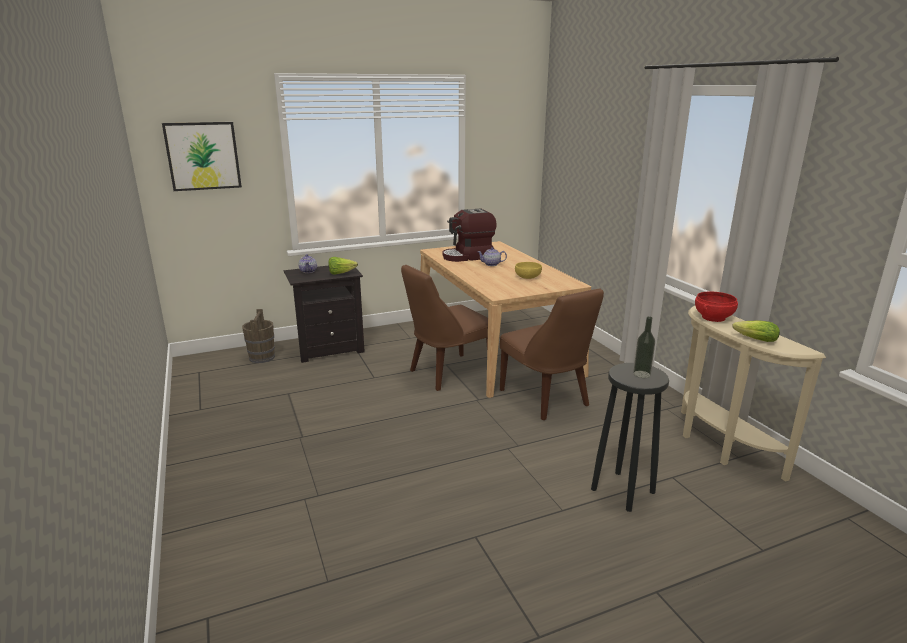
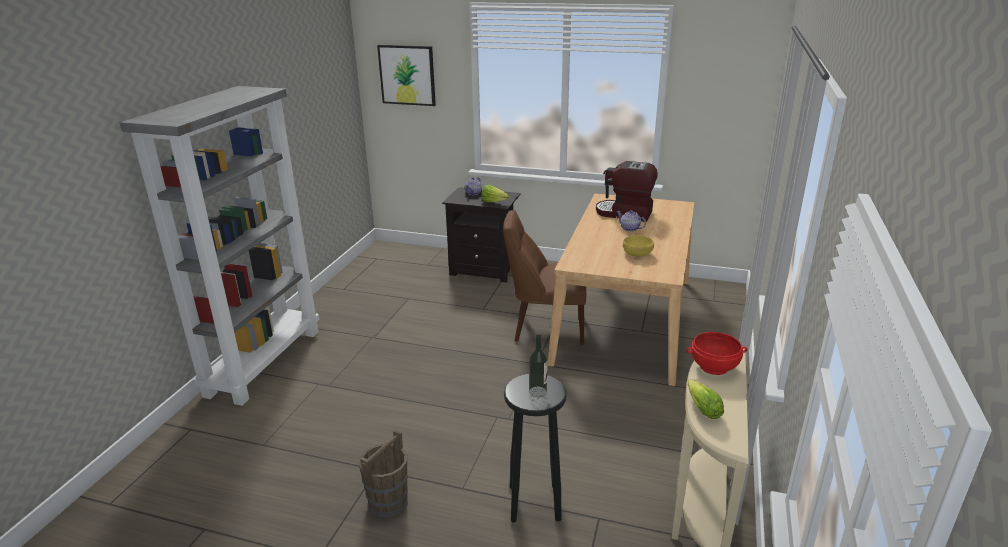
camera: 40 degrees right, 5 degrees up
(203, 508) = (264, 361): none -> grey bookcase
(262, 357) = (429, 260): brown bucket -> brown bucket (388, 501)
(546, 399) = (596, 389): brown chair -> none

